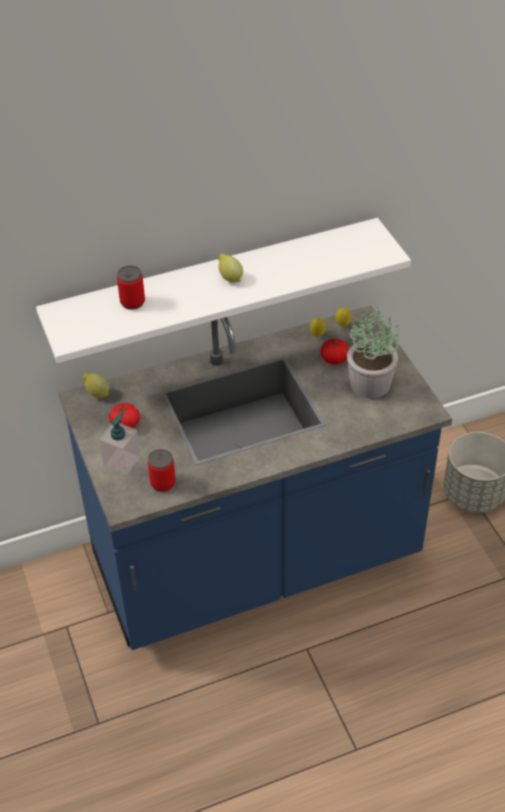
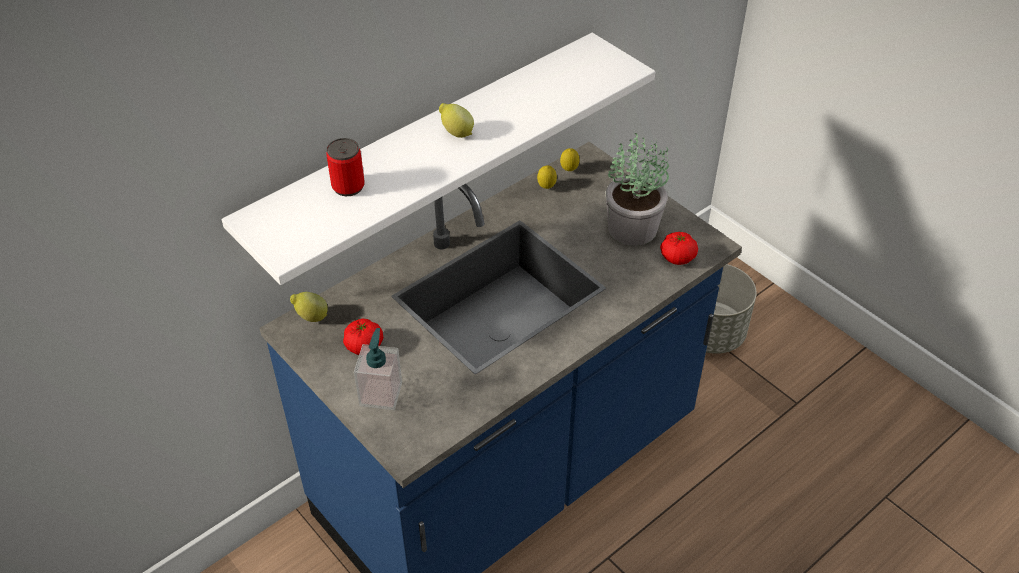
camera: 20 degrees left, 0 degrees up
(163, 483) = (445, 407): can -> none
(334, 359) = (578, 210): tomato -> tomato (677, 257)

